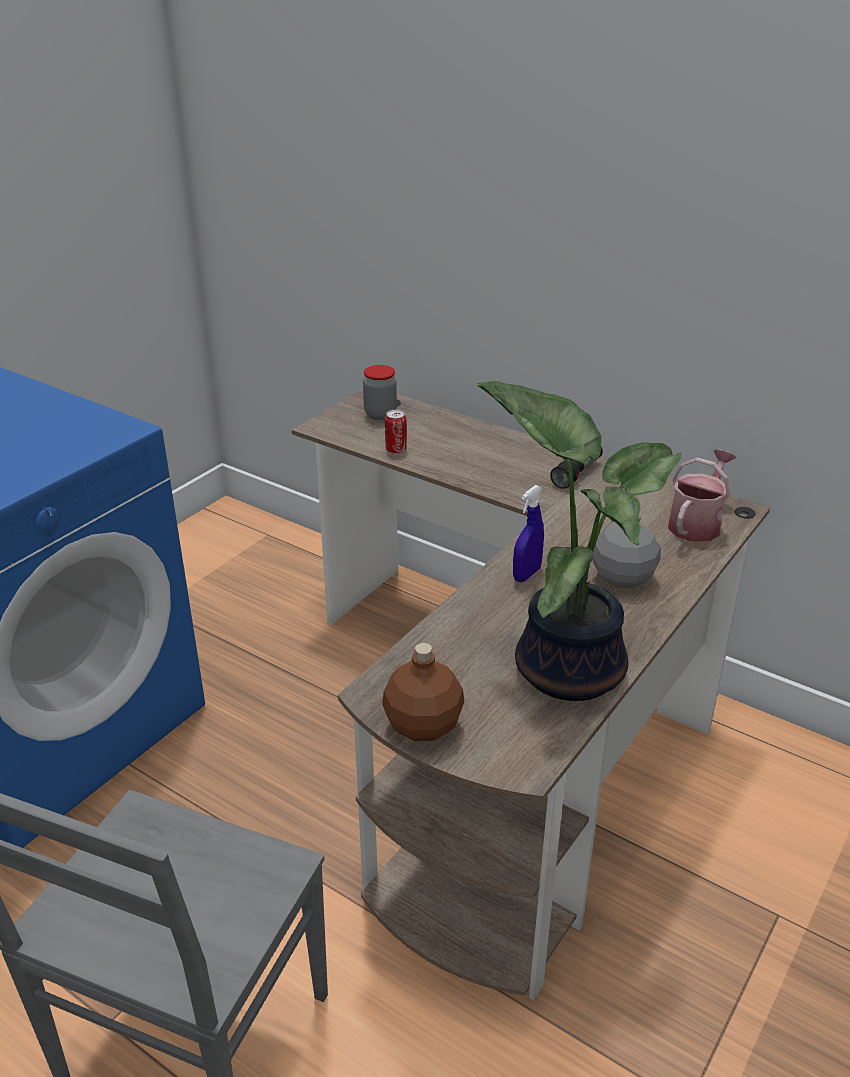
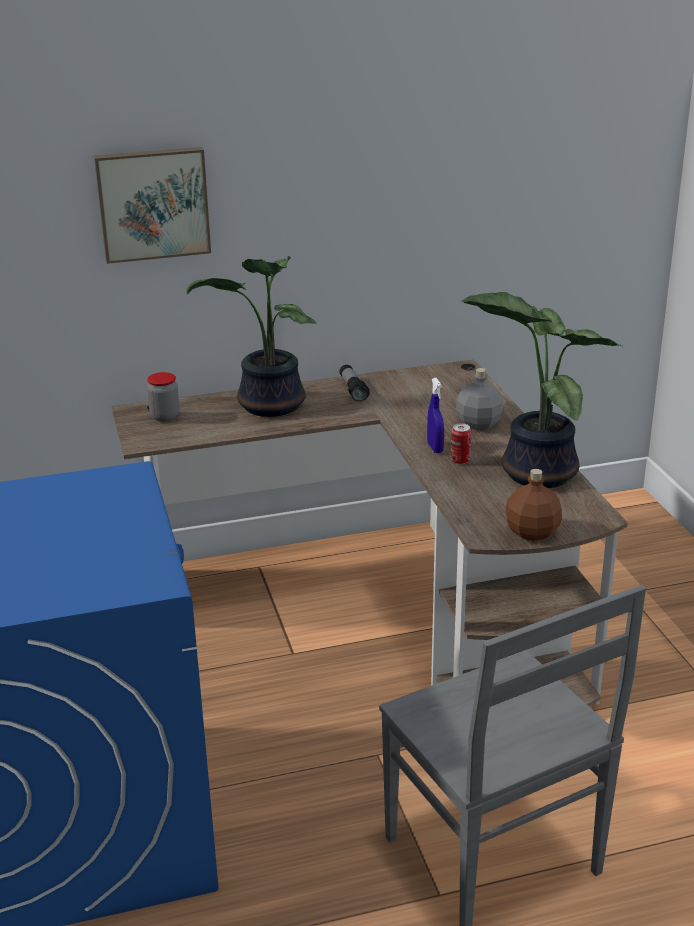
camera: 50 degrees left, 5 degrees down
(396, 450) = (223, 430): can -> can (460, 460)
(427, 177) = (153, 203): none -> picture
(474, 449) = (269, 406): none -> potted plant
(697, 523) = (458, 383): watering can -> none

